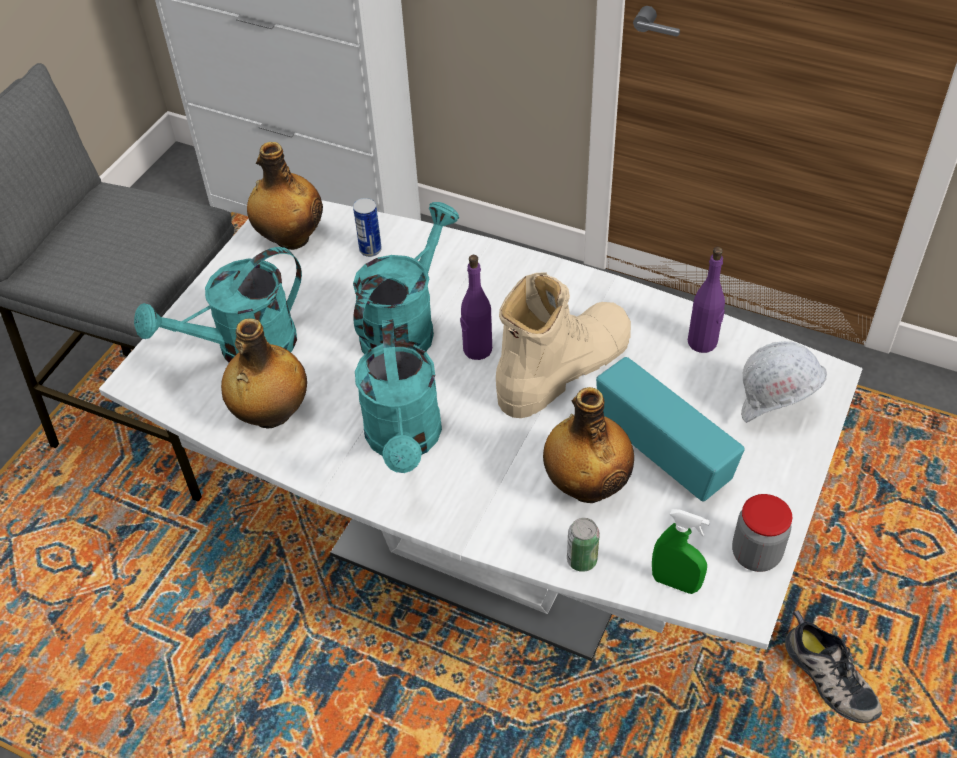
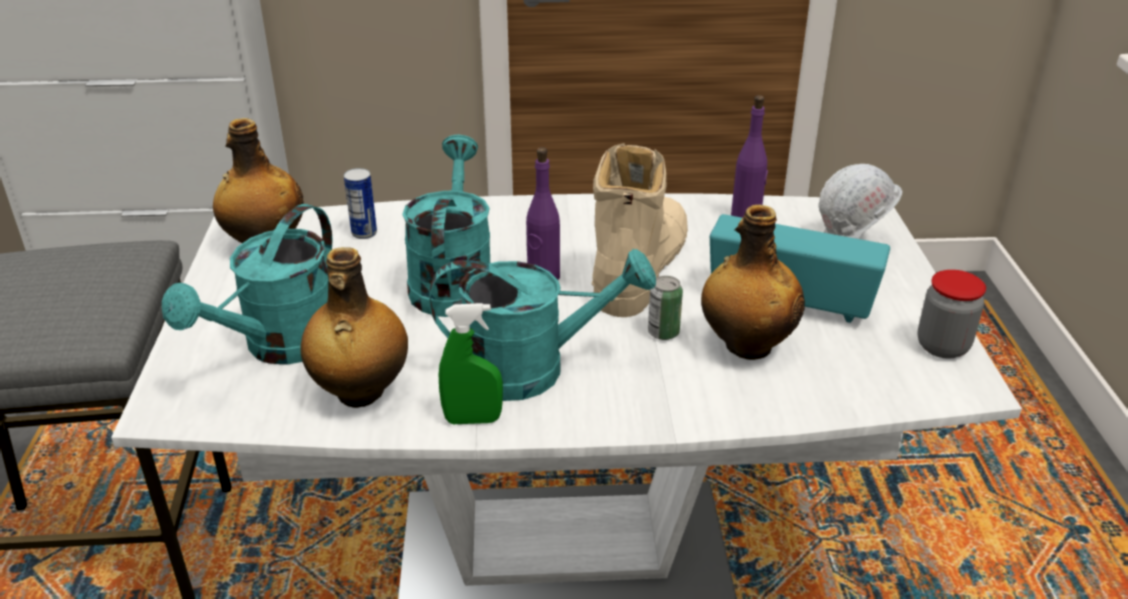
camera: 30 degrees left, 15 degrees down
(405, 441) = (532, 369): turquoise watering can -> turquoise watering can turned 60 degrees counterclockwise
(581, 560) = (798, 404): can -> can (663, 333)
(675, 583) = (898, 391): green spray bottle -> green spray bottle (473, 419)
(827, 678) = (944, 531): shoe -> none

